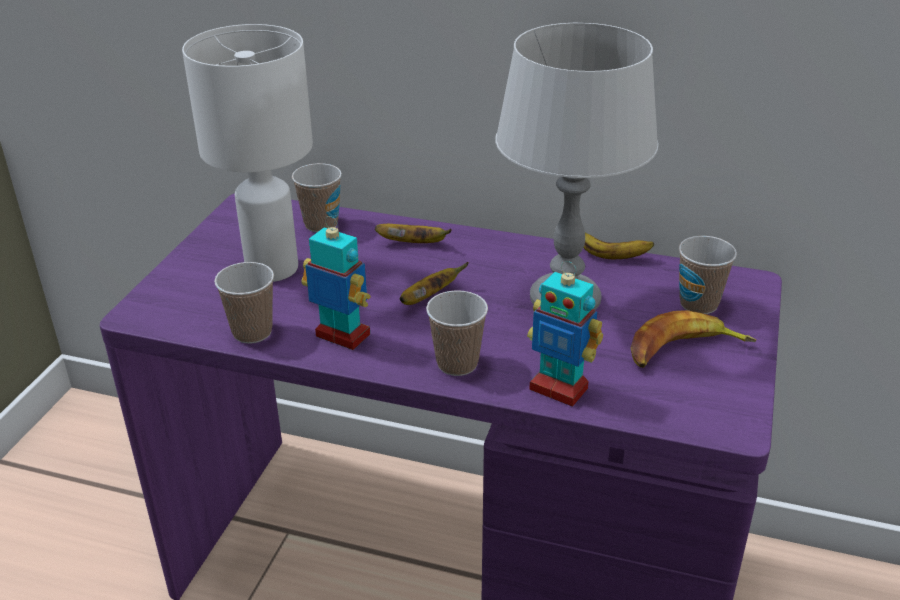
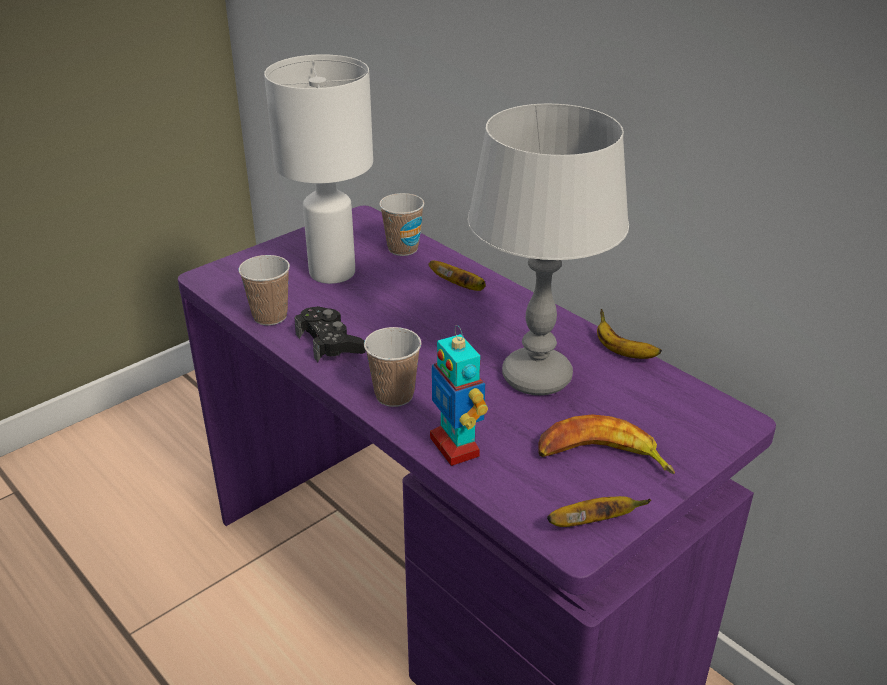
camera: 30 degrees right, 0 degrees up
(342, 336) = (329, 342): toy robot -> black game controller
(429, 297) = (427, 334): banana -> banana (592, 522)
(698, 304) = (661, 422): cup -> none

